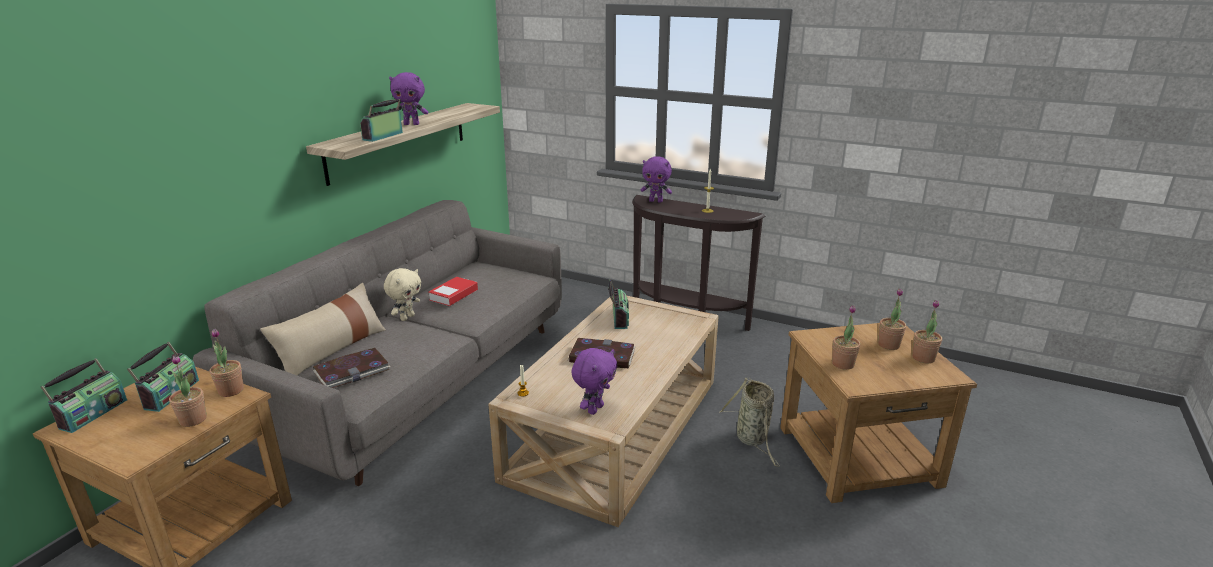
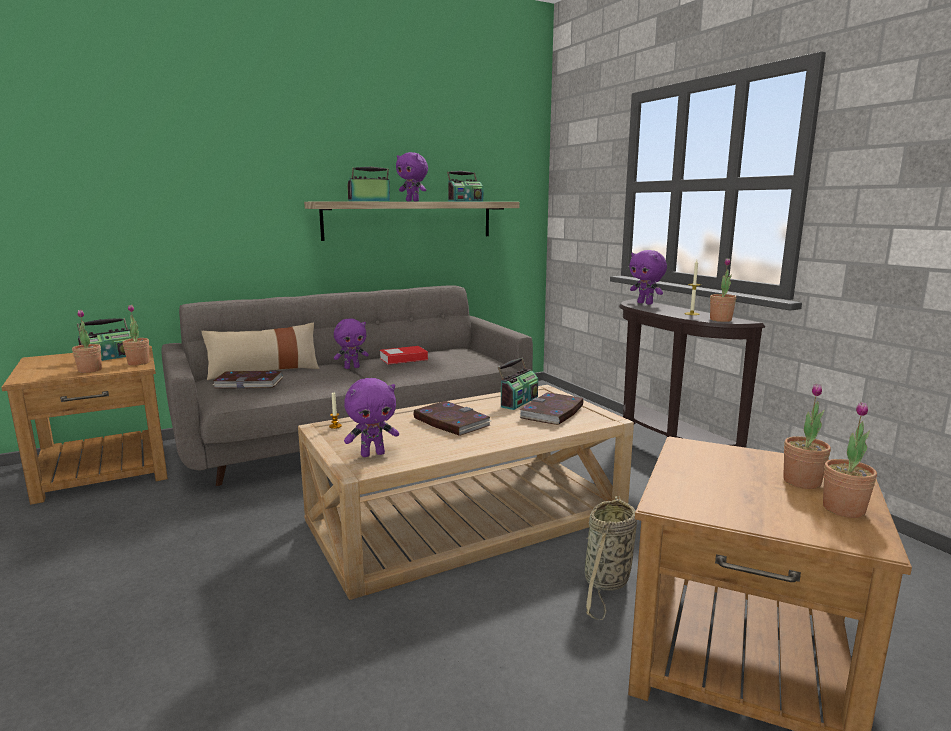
camera: 35 degrees right, 10 degrees down
(92, 414) = (59, 356): radio -> radio (465, 201)
(407, 317) = (352, 367): beige plush toy -> purple plush toy
(658, 323) = (552, 412): none -> book
(843, 364) = (688, 480): potted plant -> potted plant (720, 320)

